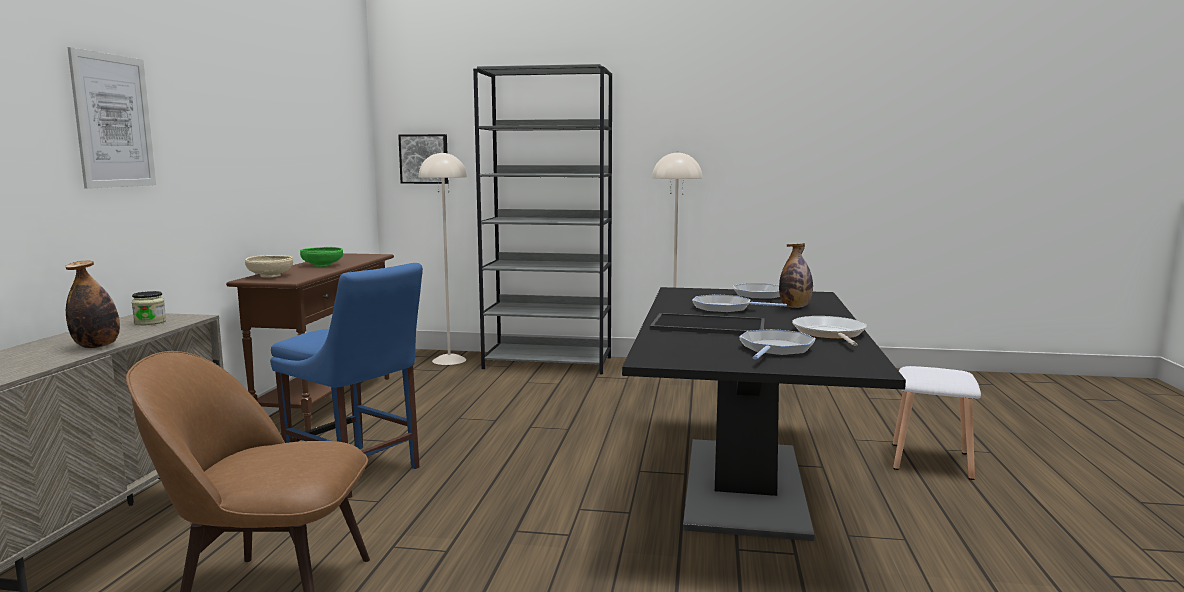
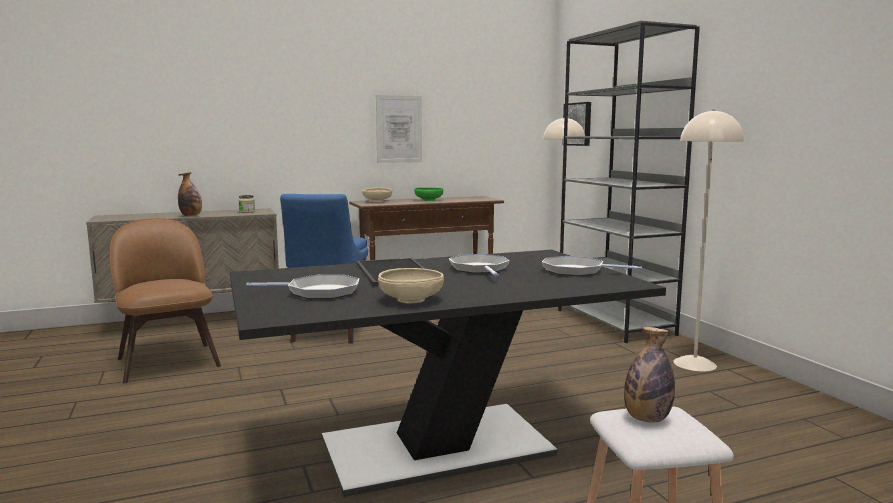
camera: 60 degrees right, 0 degrees up
(113, 121) = (267, 101): picture -> picture (399, 129)
(795, 307) = (532, 283): bottle -> bottle (647, 419)
(829, 334) = (411, 300): frying pan -> beige bowl

